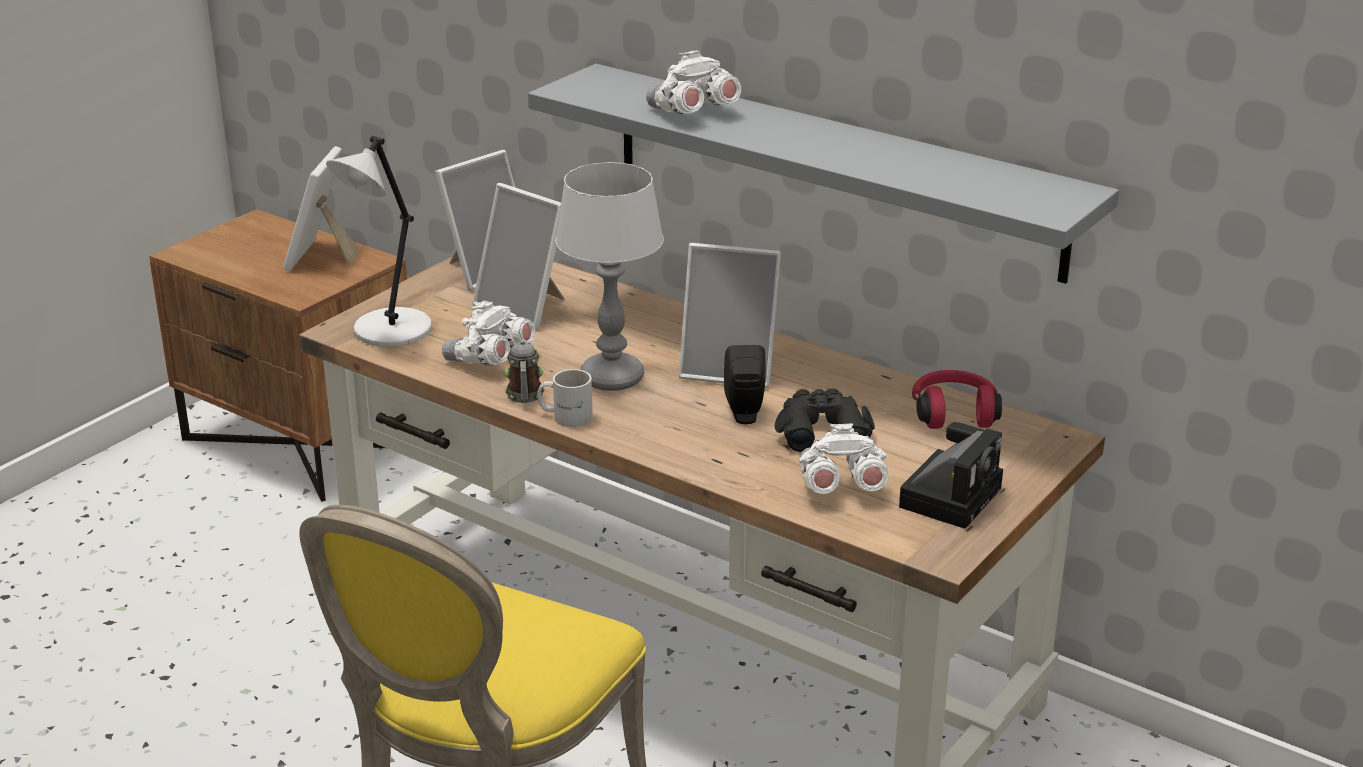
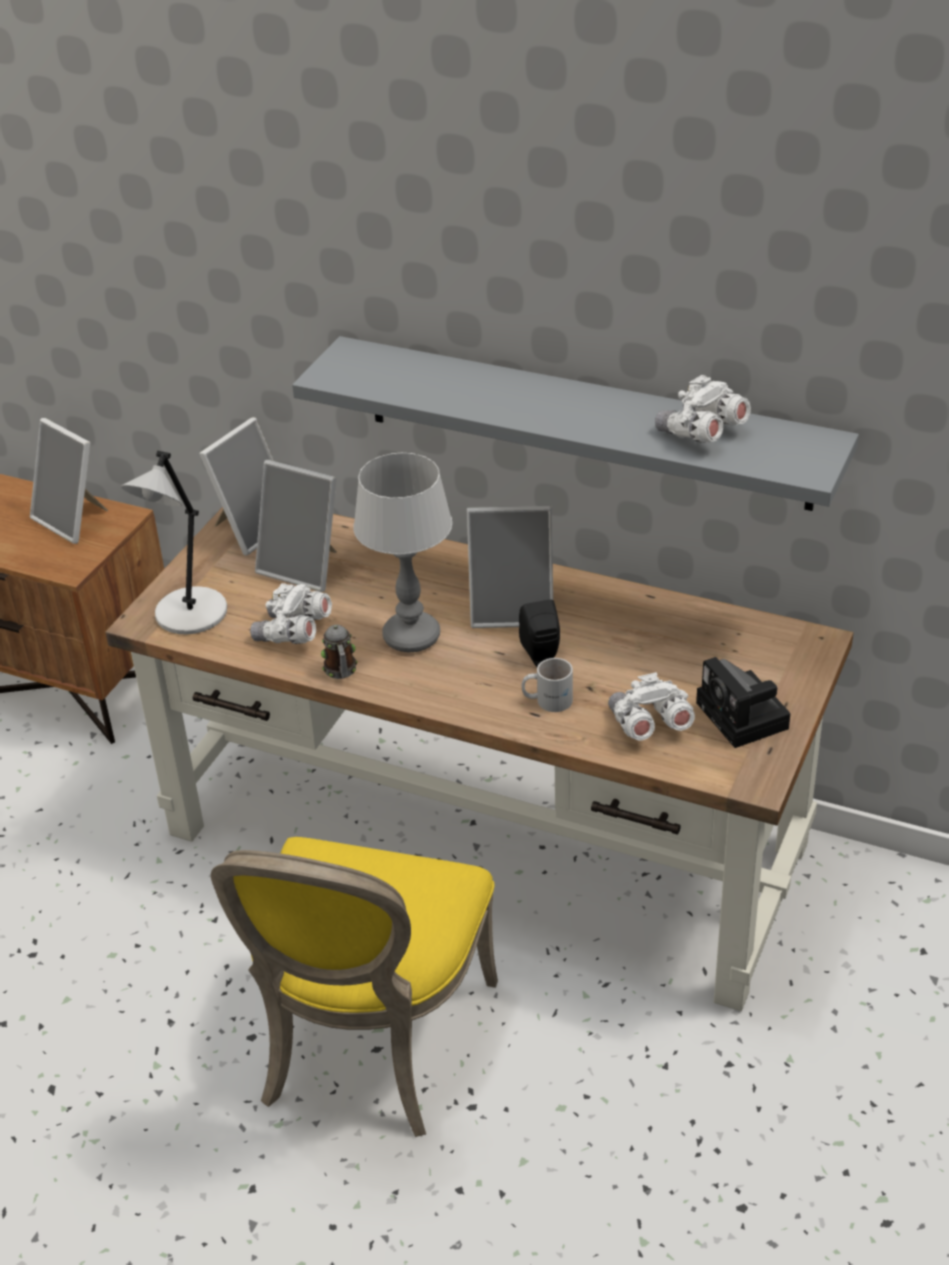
camera: 10 degrees left, 10 degrees up
(322, 257) = (73, 520): picture frame -> picture frame turned 45 degrees counterclockwise
(566, 415) = (385, 686): white mug -> white mug (547, 699)
(692, 113) = (454, 391): white binoculars -> white binoculars (701, 433)
(821, 429) = (613, 664): black binoculars -> none
(951, 495) = (745, 718): camera -> camera turned 135 degrees clockwise
(953, 413) = (720, 628): red headphones -> none

